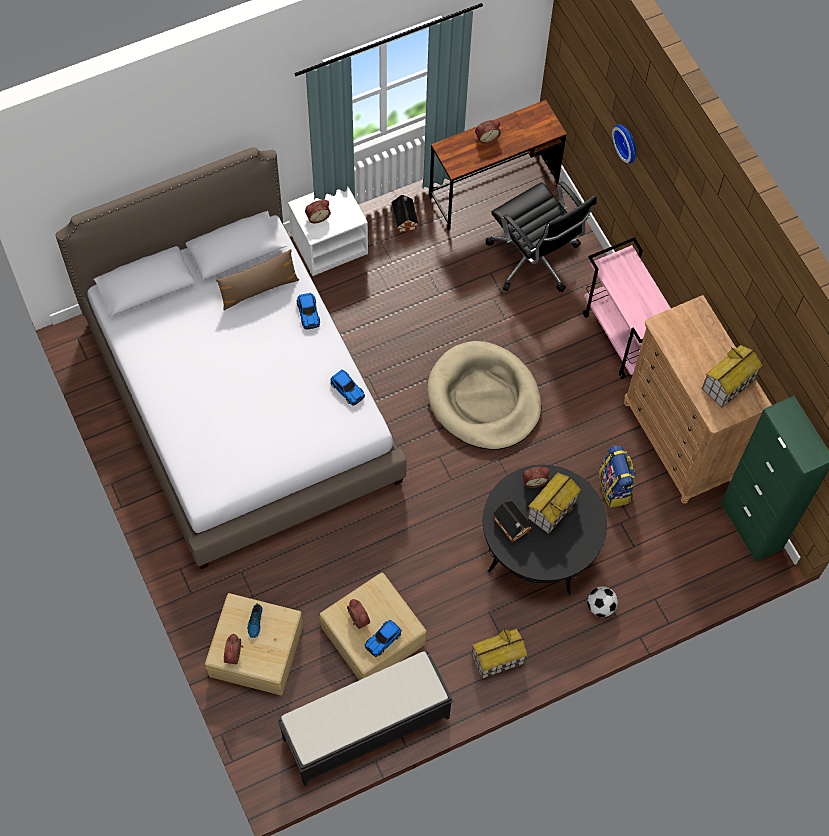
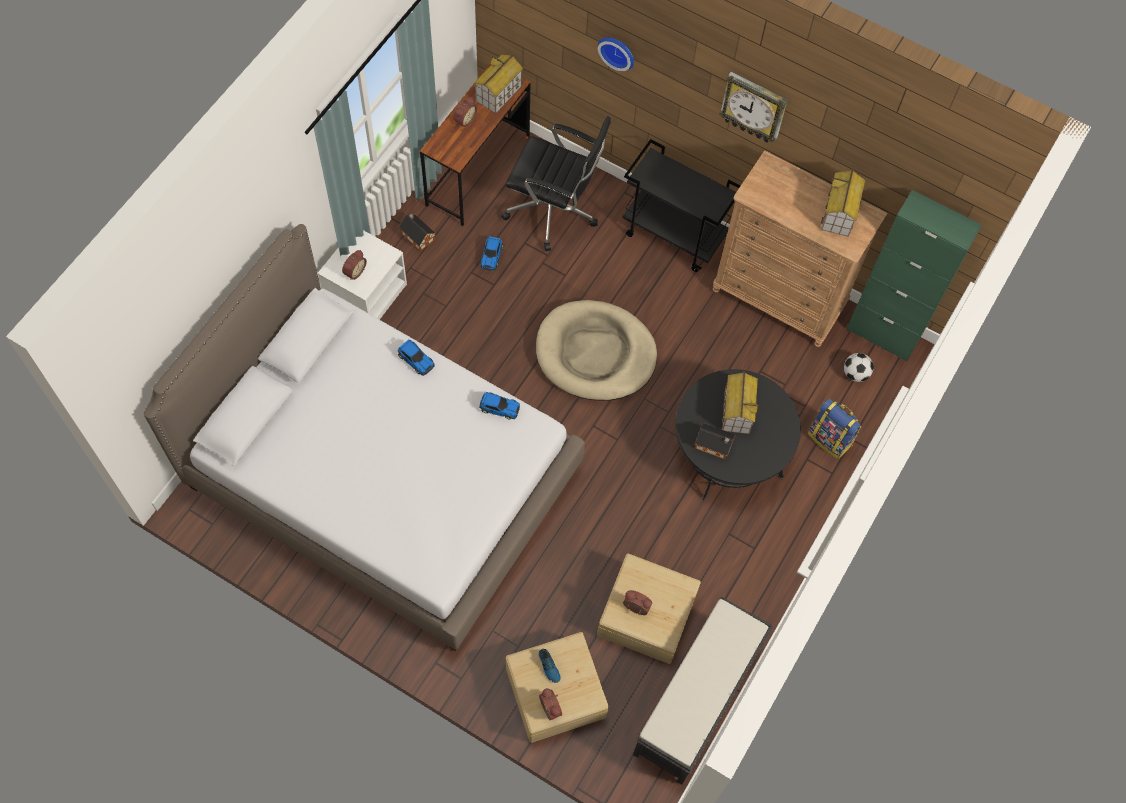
camera: 35 degrees left, 0 degrees up
(258, 289) = (355, 363): brown pillow -> none
(383, 639) = (670, 611): toy car -> toy car (491, 255)
(497, 659) = (764, 570): toy house -> toy house (498, 94)
(534, 480) = (705, 395): alarm clock -> none
(600, 606) = (814, 472): football -> football (855, 373)
(615, 488) = (755, 366): backpack -> backpack (830, 439)
(625, 337) = (674, 235): pink cart -> black cart
(705, 250) = (754, 107): none -> wall clock

